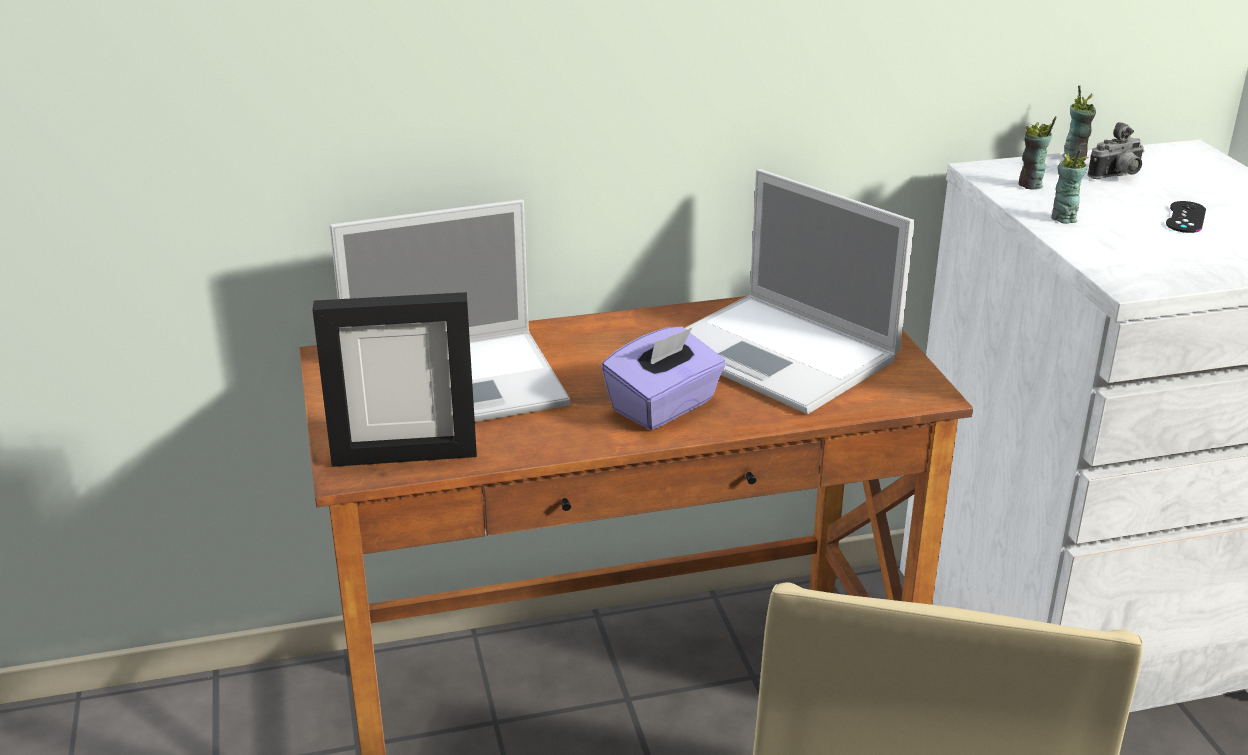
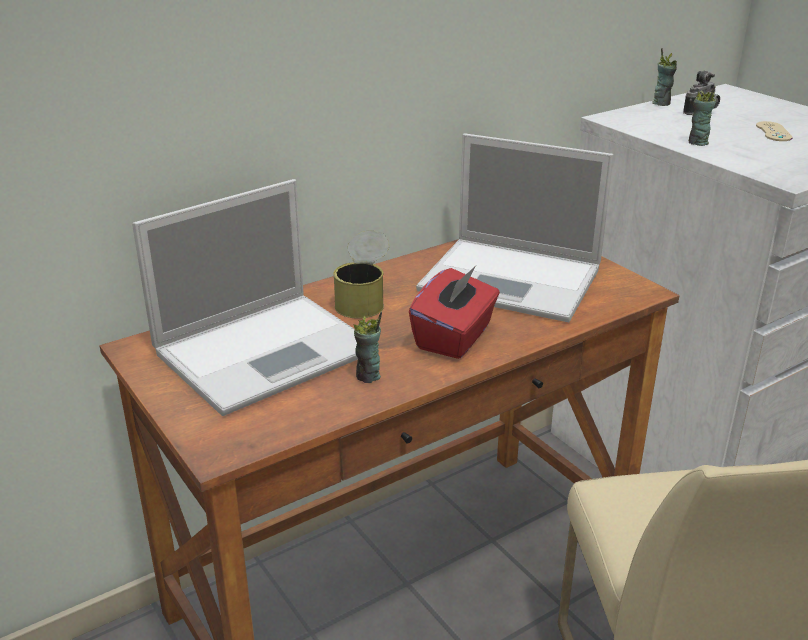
camera: 20 degrees left, 0 degrees up
(404, 455) = (261, 423): picture frame -> none
(595, 346) = (364, 299): none -> can
(664, 406) = (455, 337): purple tissue box -> red tissue box
(1030, 185) = (652, 124): cup -> cup (368, 376)
(1185, 217) = (773, 132): black game controller -> beige game controller

